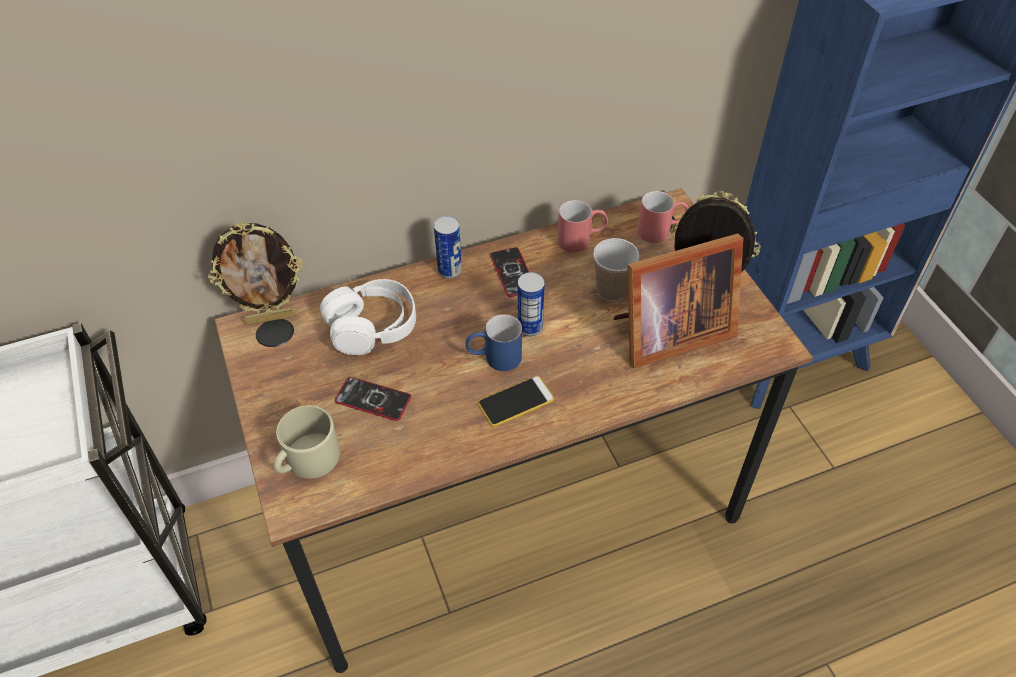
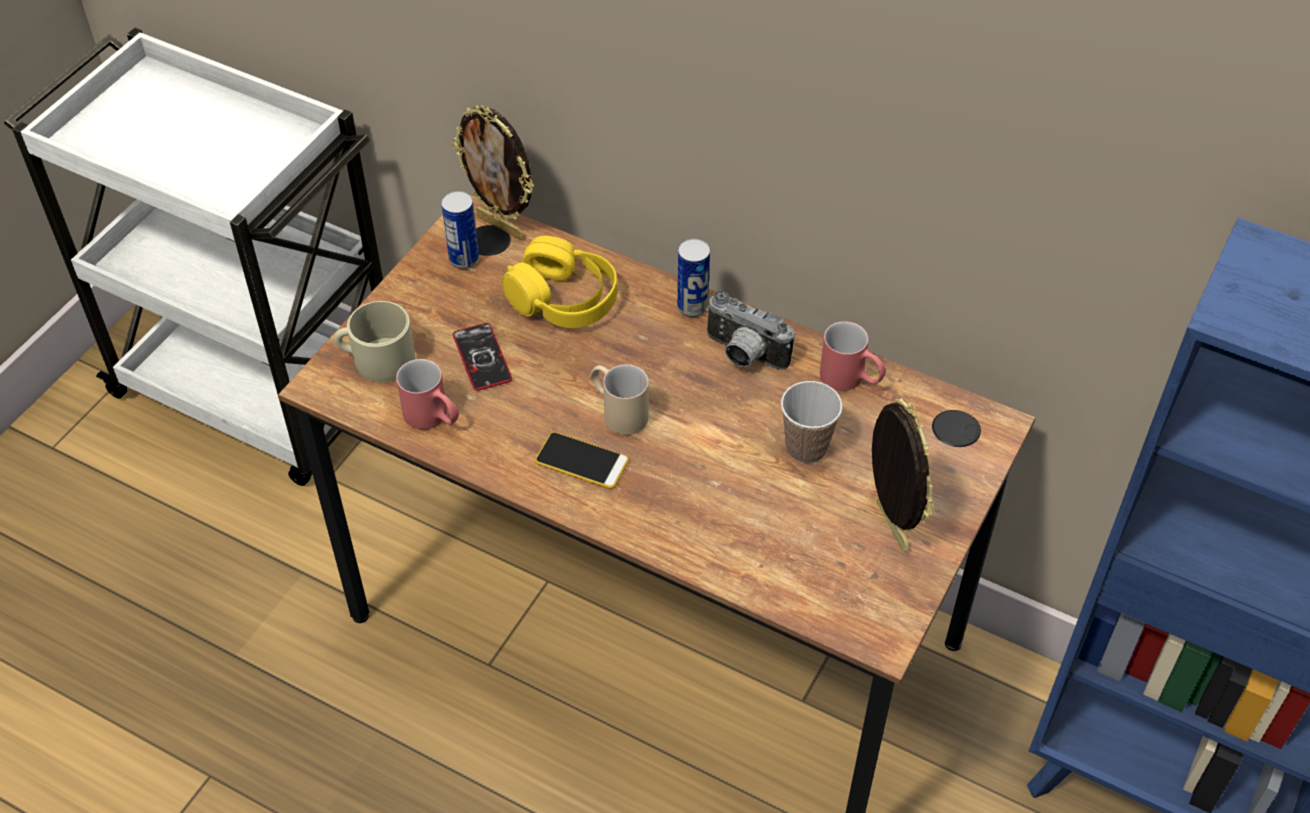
camera: 50 degrees right, 0 degrees up
(372, 326) = (563, 299): white headphones -> yellow headphones
(494, 358) = (618, 411): blue mug -> beige mug
(513, 273) = (743, 355): phone -> camera
(530, 327) = (685, 413): can -> can (464, 259)
(661, 231) = (942, 438): red mug -> red mug (433, 418)
(667, 333) = (795, 529): picture frame -> none

